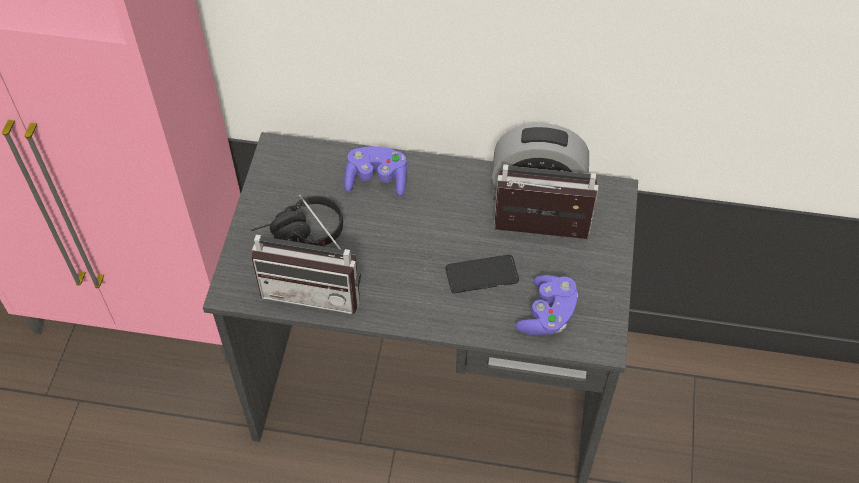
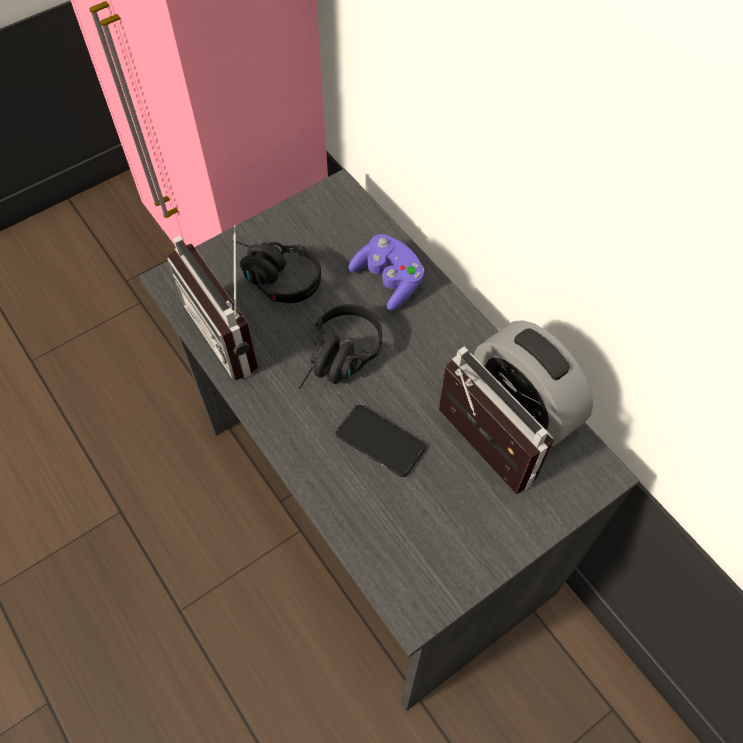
camera: 45 degrees right, 5 degrees up
(404, 250) = (339, 361): none -> black headphones
(547, 315) = (395, 532): purple game controller -> none

